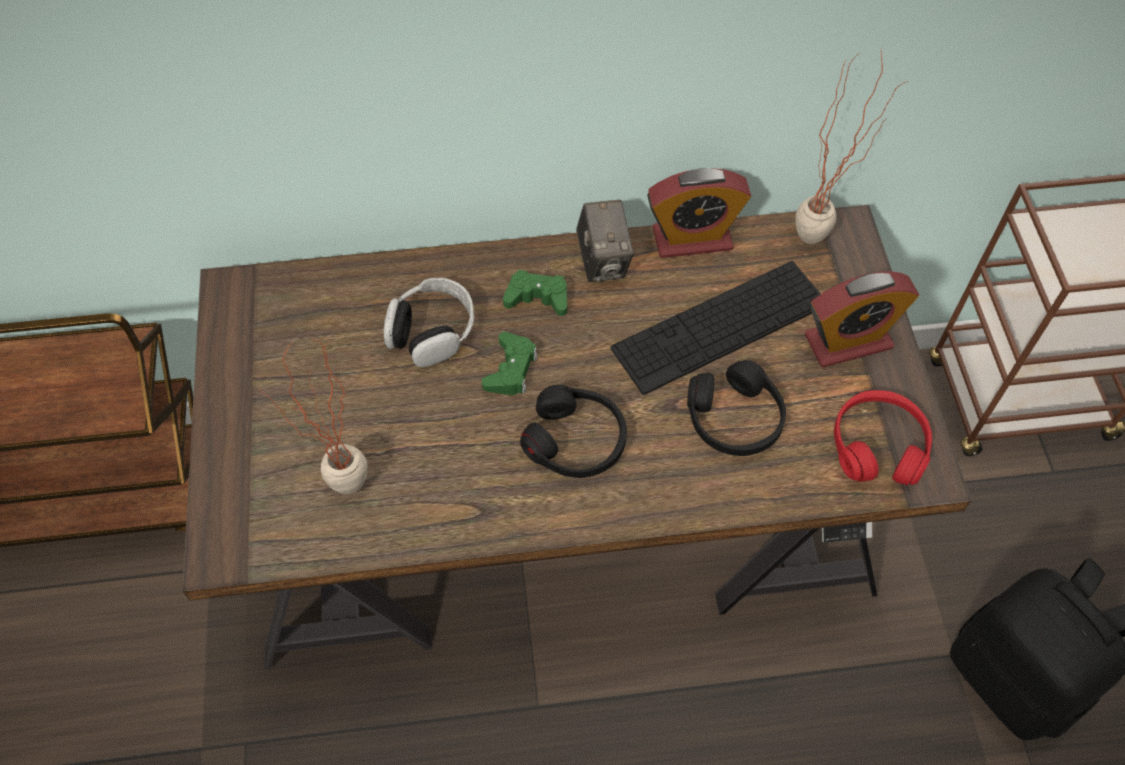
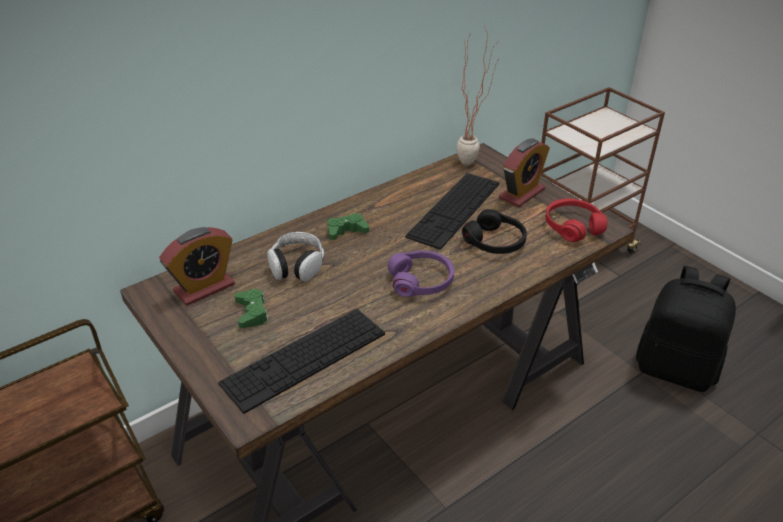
camera: 30 degrees left, 20 degrees down
(341, 495) = (304, 358): potted plant -> keyboard
(511, 369) = (358, 265): green game controller -> green game controller (252, 313)
(576, 441) = (421, 281): black headphones -> purple headphones
(603, 261) = (369, 205): camera -> none
(692, 239) = (408, 181): alarm clock -> alarm clock (204, 288)

